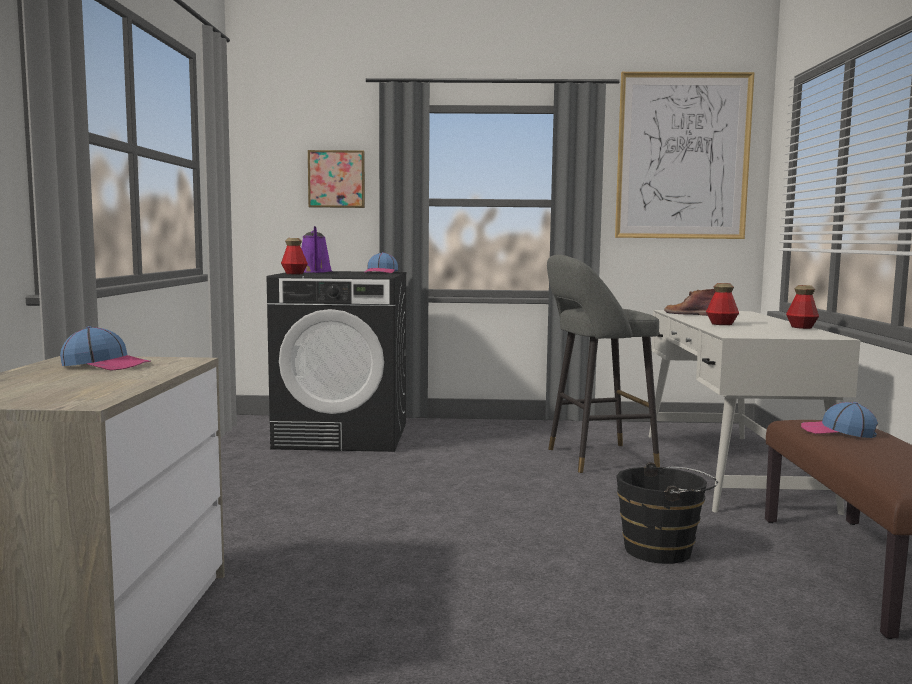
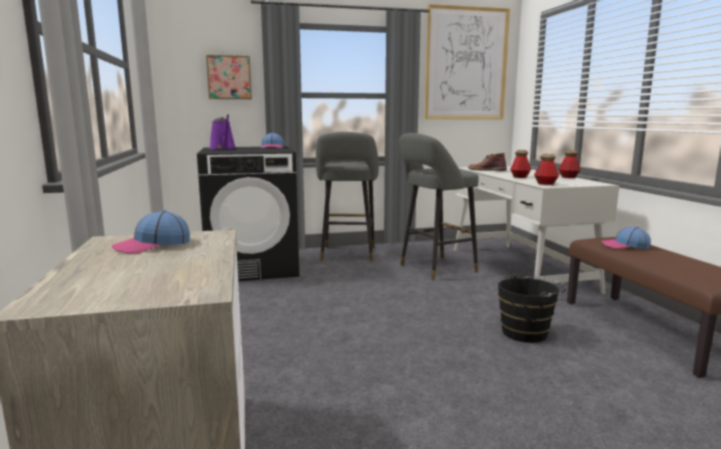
camera: 15 degrees left, 5 degrees up
(106, 365) = (152, 245): cap -> cap turned 150 degrees clockwise
(294, 274) = (214, 151): bottle -> bottle (545, 184)
(483, 431) = (348, 254): none -> grey stool

